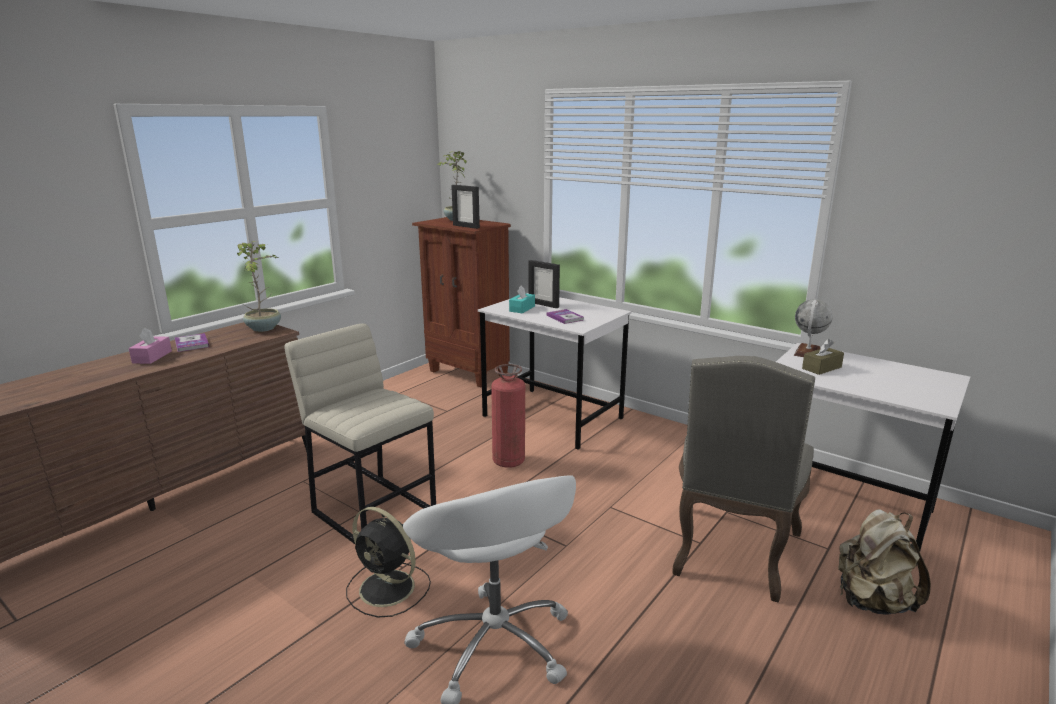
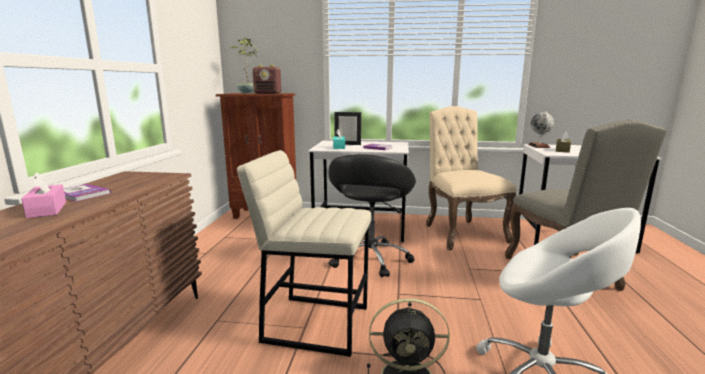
camera: 30 degrees left, 5 degrees down
(264, 328) = (148, 175): potted plant -> none
(466, 226) = (268, 93): picture frame -> radio
(508, 461) = (369, 259): fire extinguisher -> black office chair
(675, 458) = (462, 233): none -> beige chair
(872, 601) = (652, 275): beige backpack -> none

